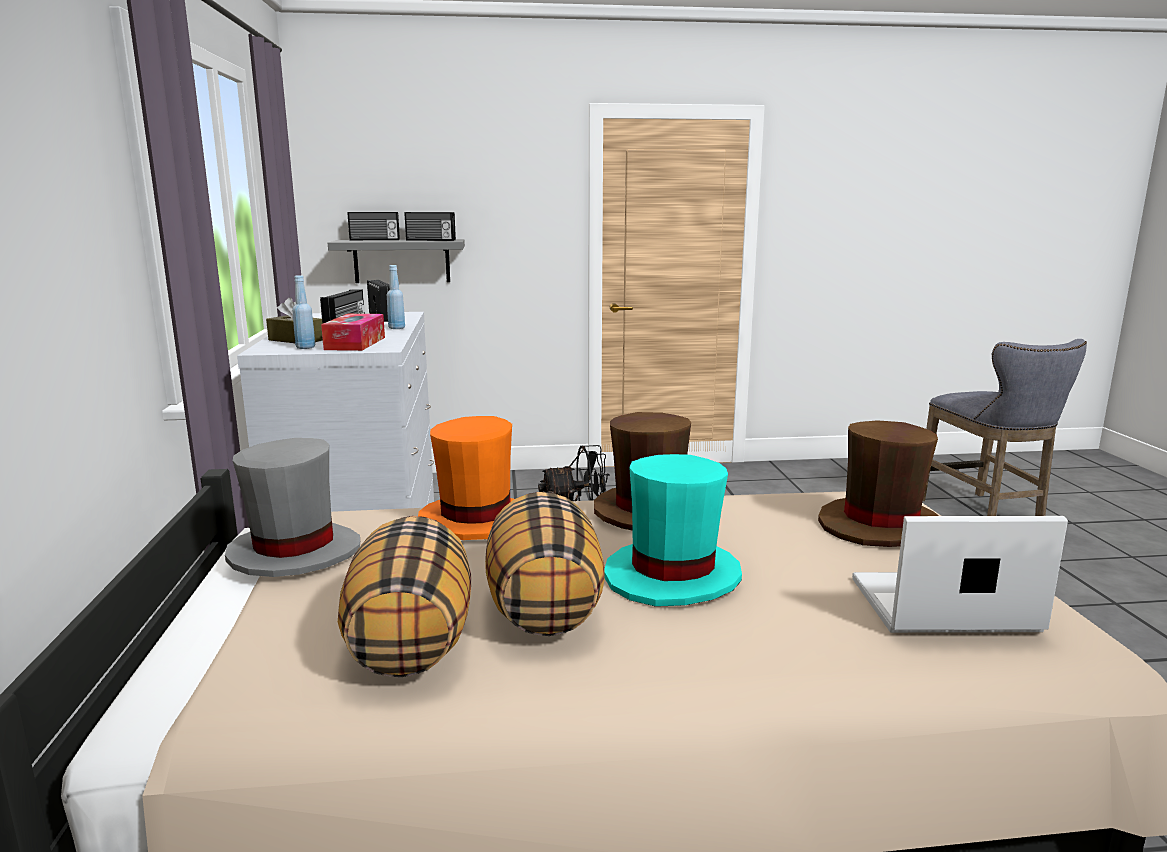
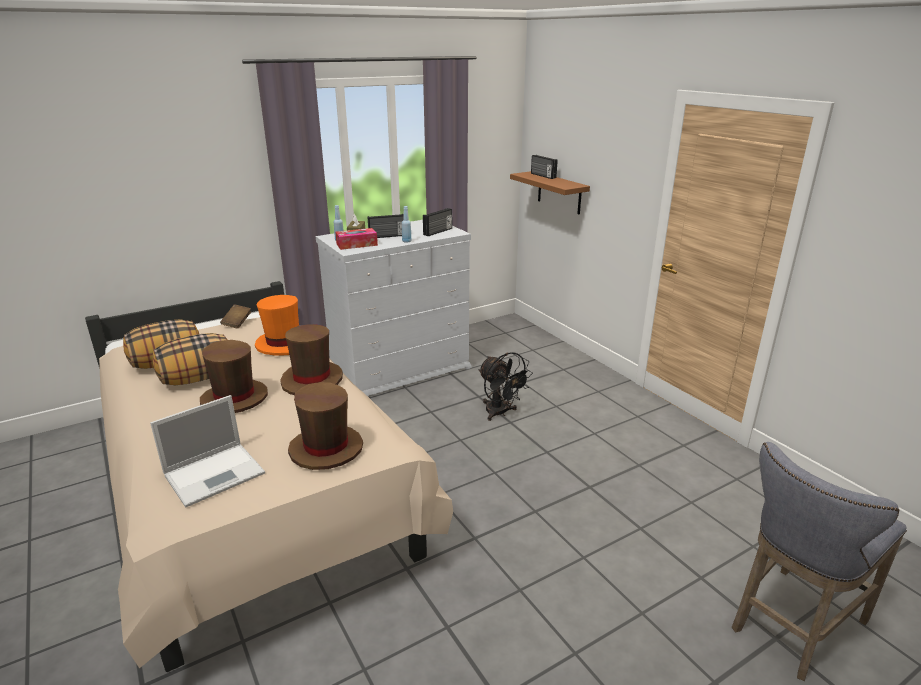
camera: 65 degrees right, 10 degrees up
(294, 553) = (237, 323): grey hat -> brown book
(402, 261) = (559, 192): grey shelf -> brown shelf
(430, 240) = (560, 183): radio -> none
(672, 576) = (234, 399): turquoise hat -> brown hat
(939, 606) = (216, 473): laptop -> laptop turned 75 degrees clockwise

